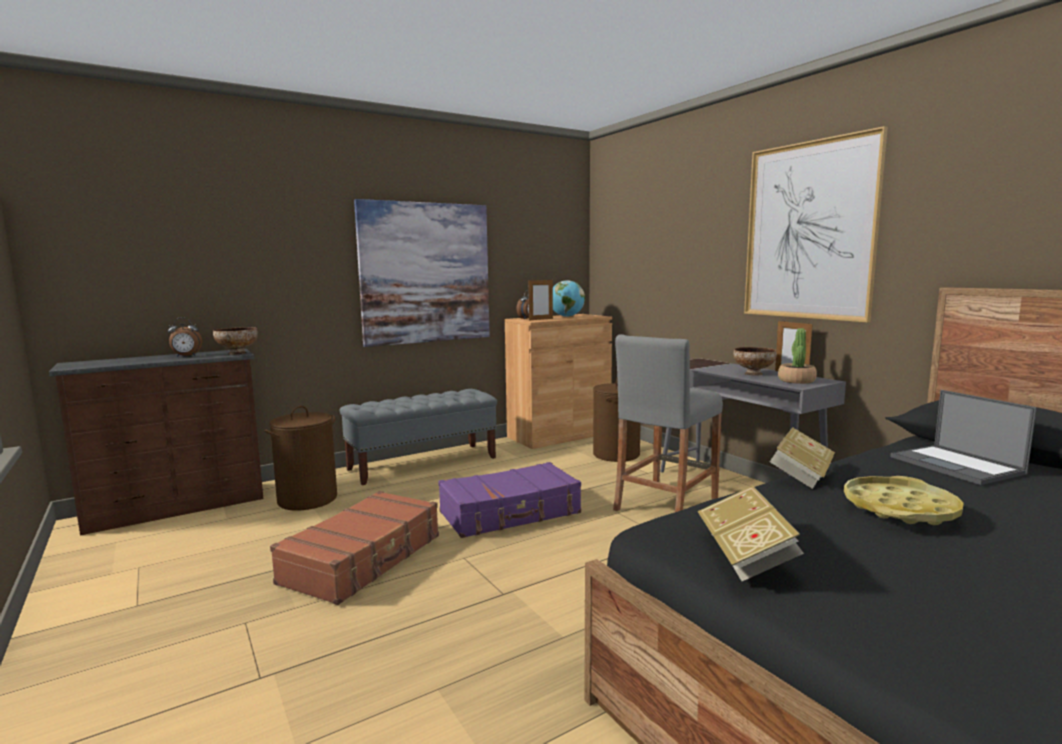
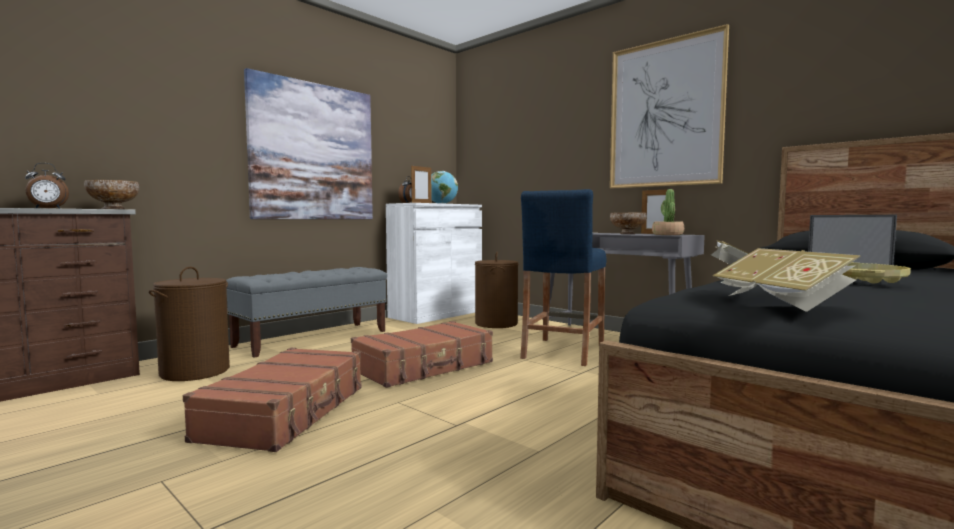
camera: 15 degrees left, 5 degrees down
(510, 513) = (425, 367): purple suitcase -> brown suitcase
(559, 435) = (436, 314): brown cabinet -> white cabinet
(665, 504) = (563, 351): grey stool -> blue stool

